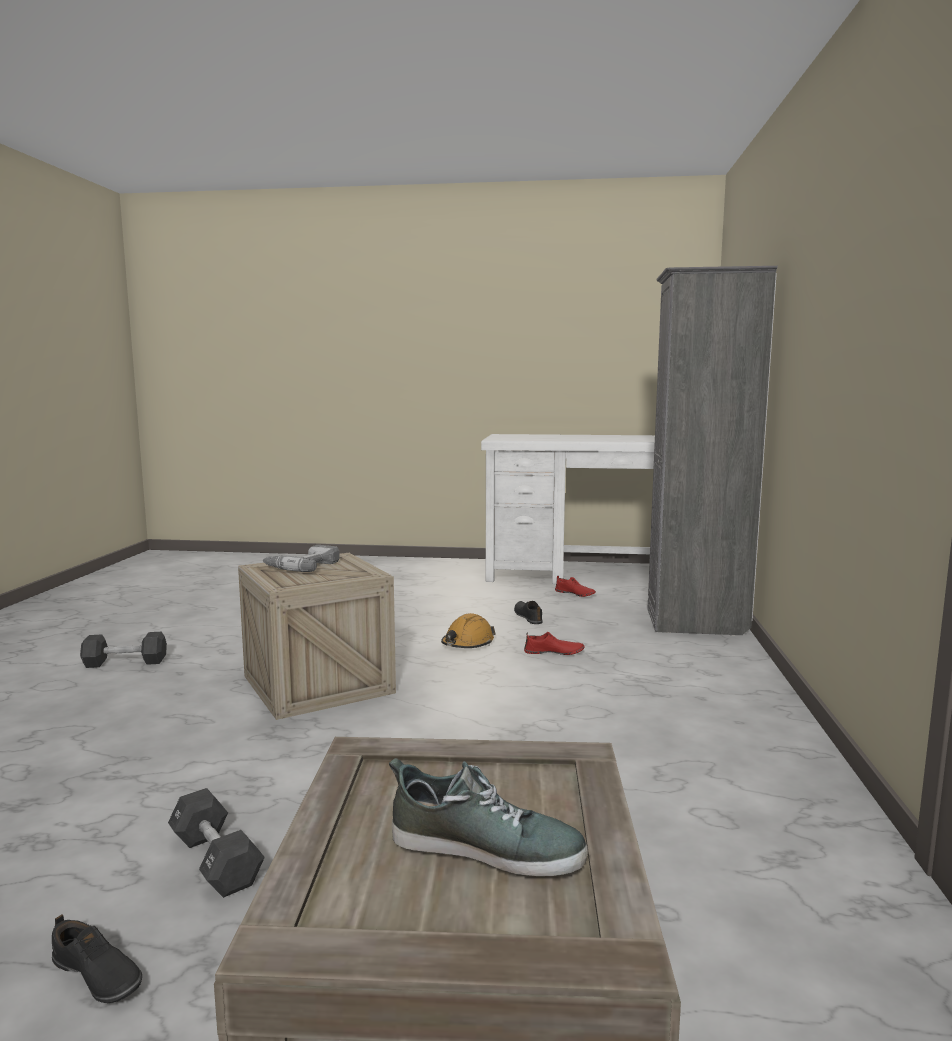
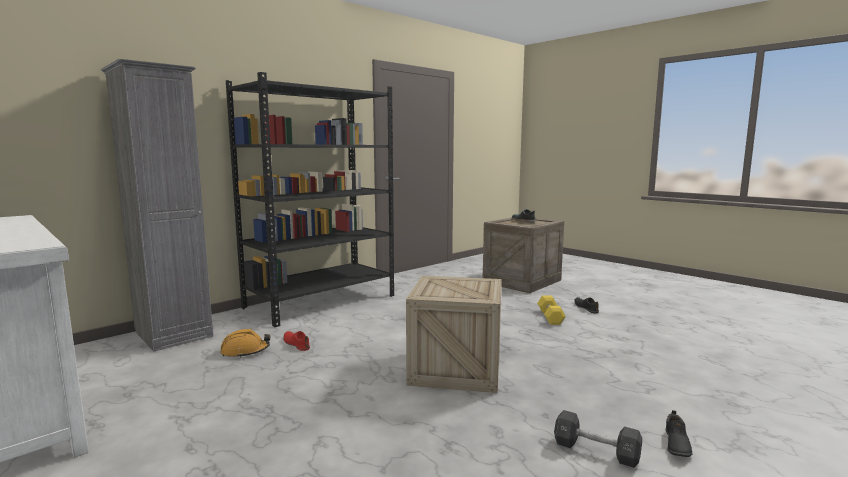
camera: 140 degrees left, 0 degrees up
(216, 861) = (550, 317): black dumbbell -> yellow dumbbell
(302, 566) = (458, 292): power drill -> none
(467, 644) = (320, 367): orange hard hat -> orange hard hat (245, 351)
(528, 616) = (223, 377): black shoe -> black shoe (676, 444)
(575, 594) = (116, 389): red shoe -> none
(729, 715) = (321, 301): none -> black bookcase

